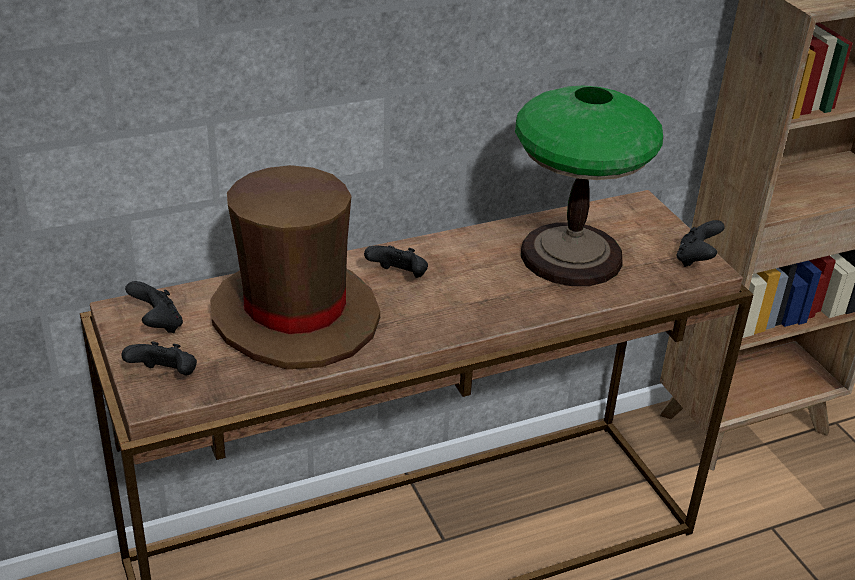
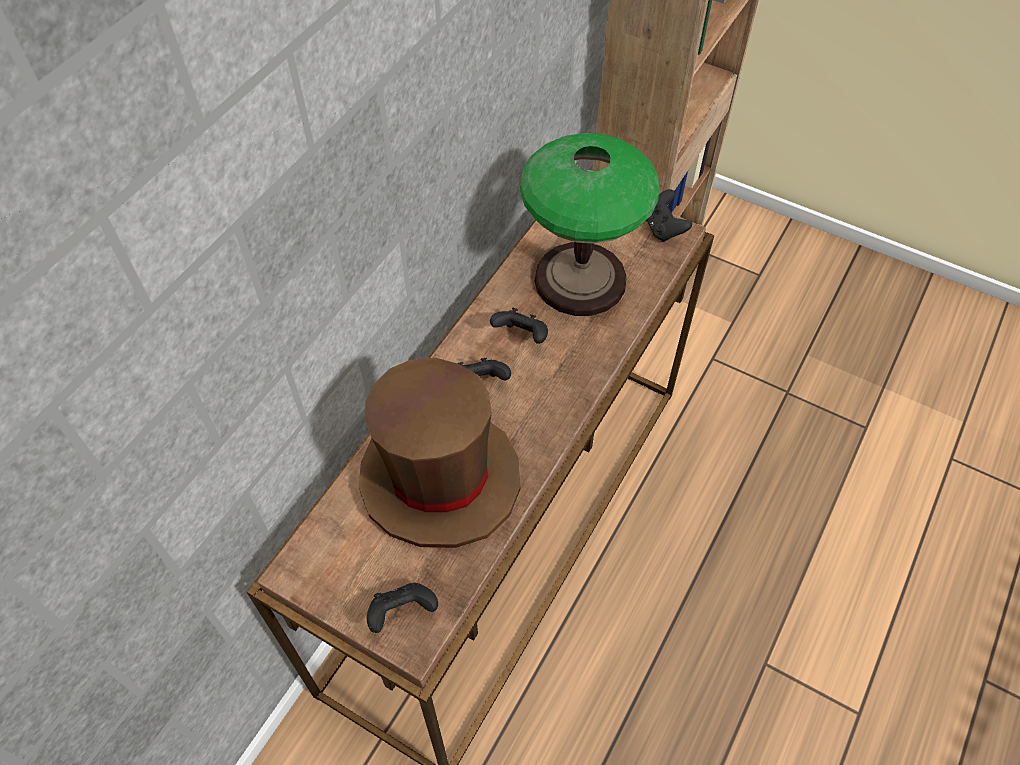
camera: 35 degrees left, 20 degrees up
(158, 324) = (341, 564): black game controller -> black game controller (521, 336)

